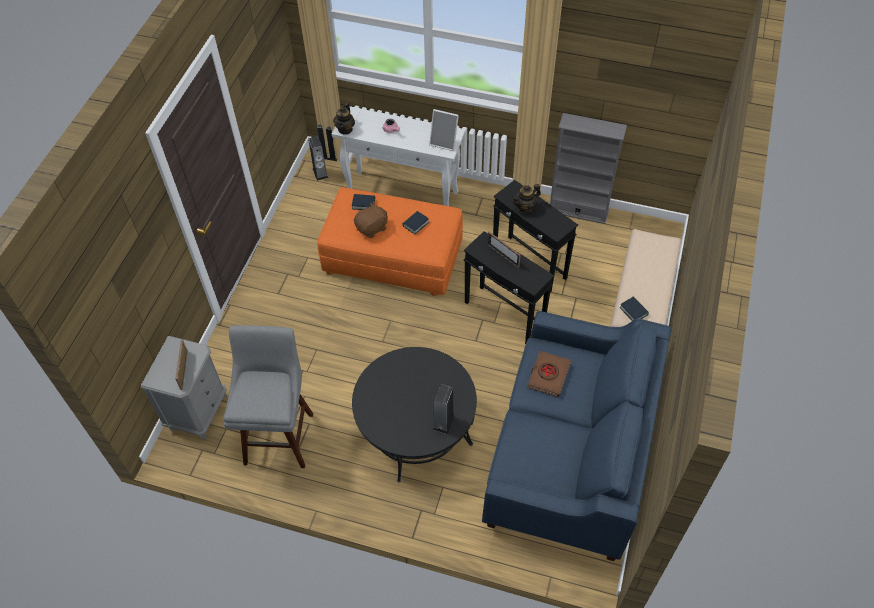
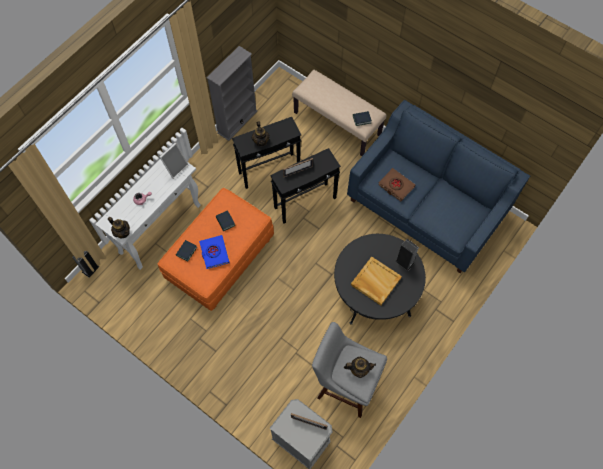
camera: 70 degrees left, 10 degrees up
(260, 395) = (358, 369): none -> teapot
(320, 173) = (105, 283): speaker -> none
(372, 228) = (214, 253): brown plush toy -> blue book
(402, 397) = (375, 281): none -> beige tray

